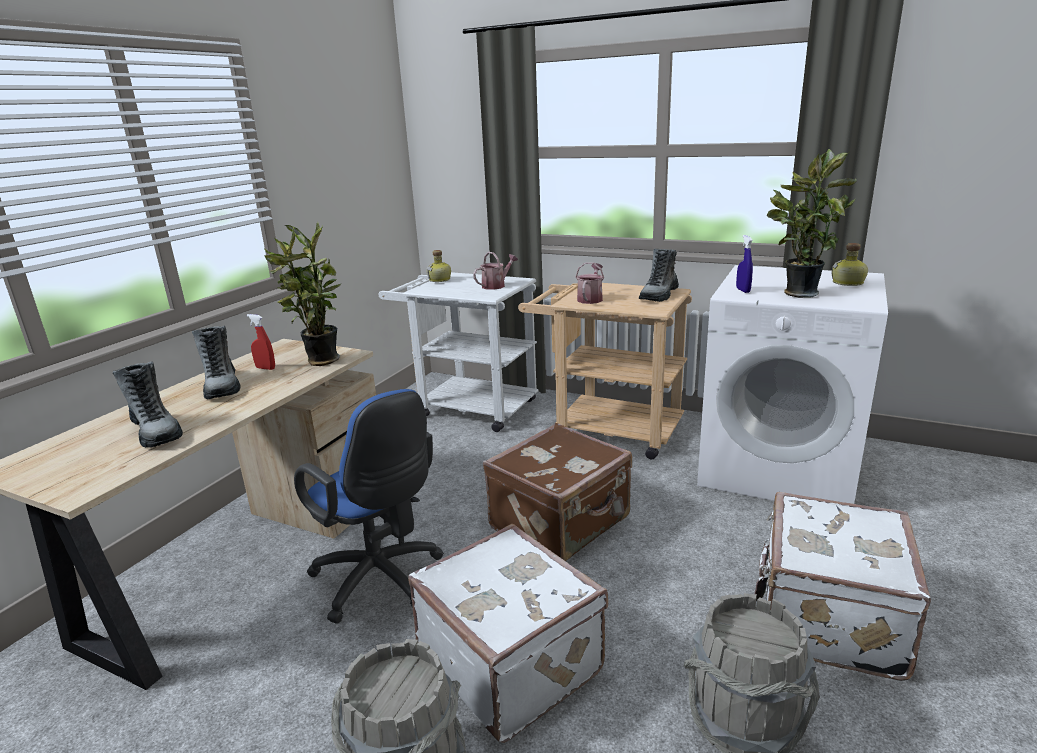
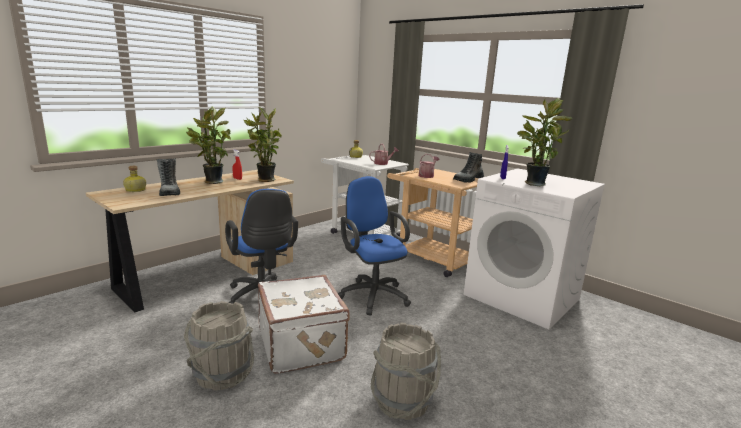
camera: 15 degrees right, 5 degrees down
(222, 386) = (212, 182): boot -> potted plant
(561, 523) = (372, 294): brown suitcase -> blue office chair
(826, 618) = (490, 371): white suitcase -> none
(848, 283) = (573, 184): bottle -> bottle (135, 190)

